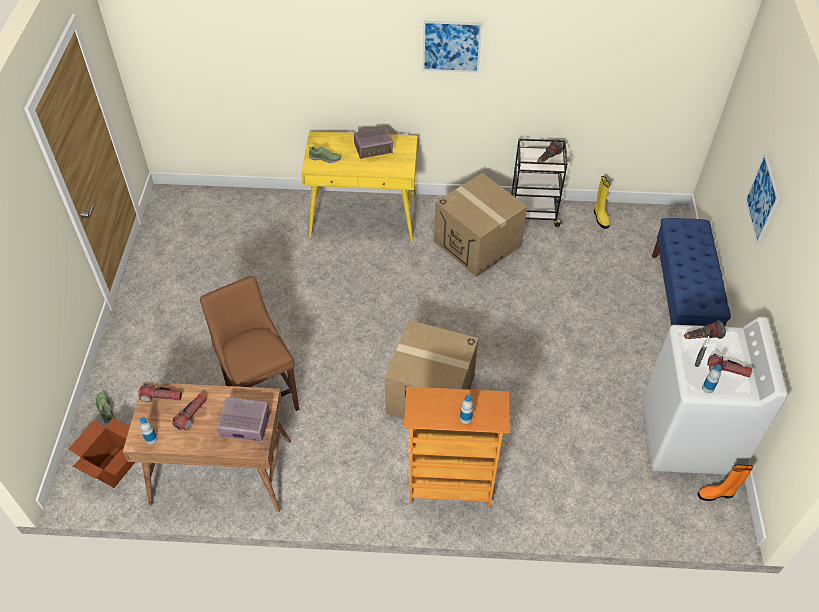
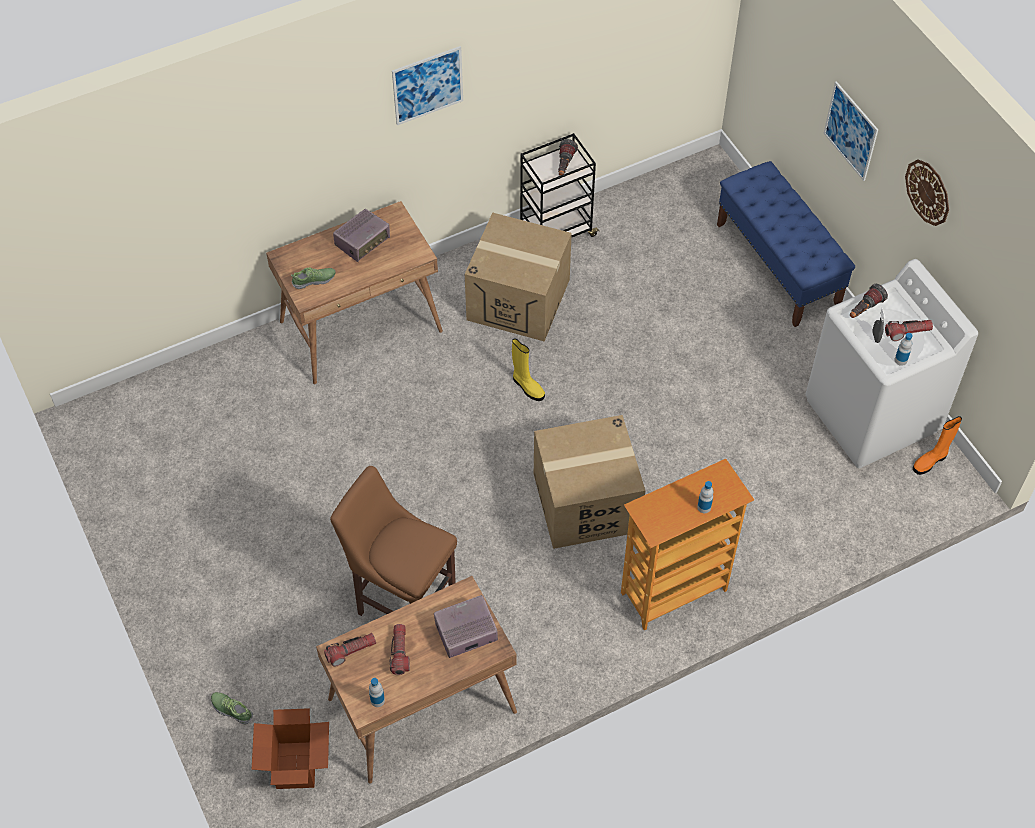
camera: 30 degrees left, 5 degrees up
(364, 216) = (361, 326): yellow desk -> brown desk
(600, 217) = (634, 203): yellow boot -> yellow boot (527, 387)
(794, 259) = (928, 192): none -> wall clock

